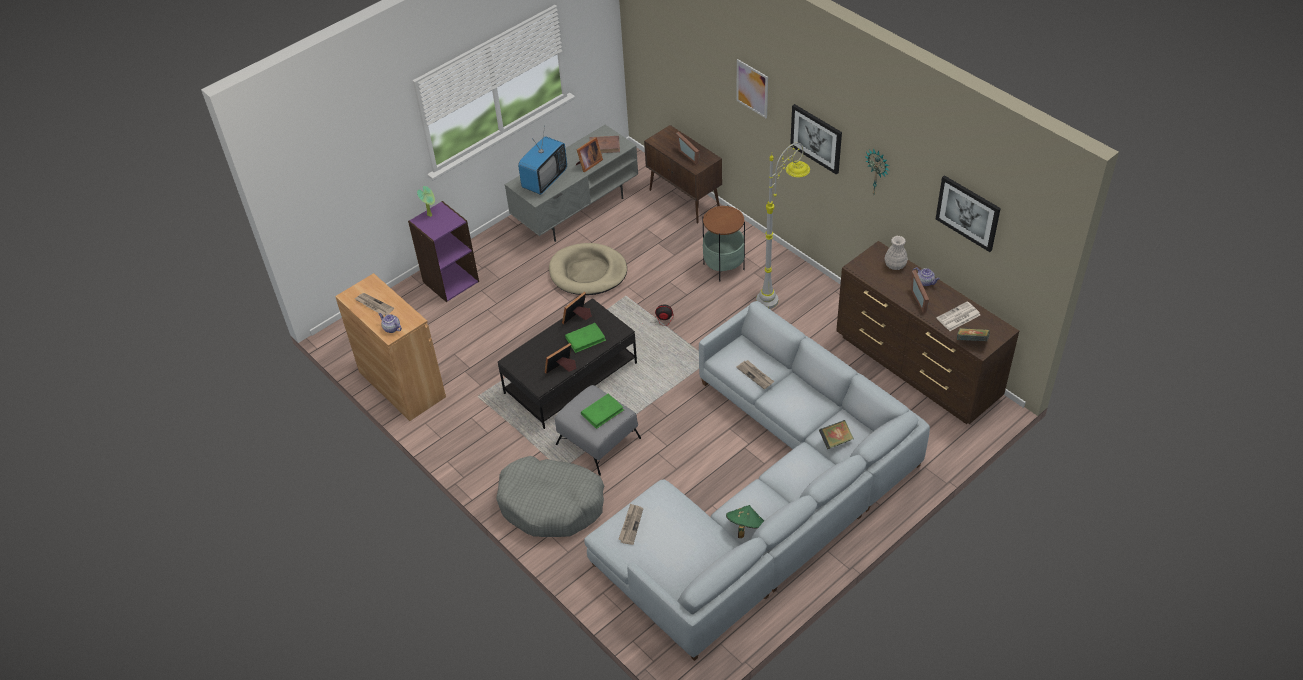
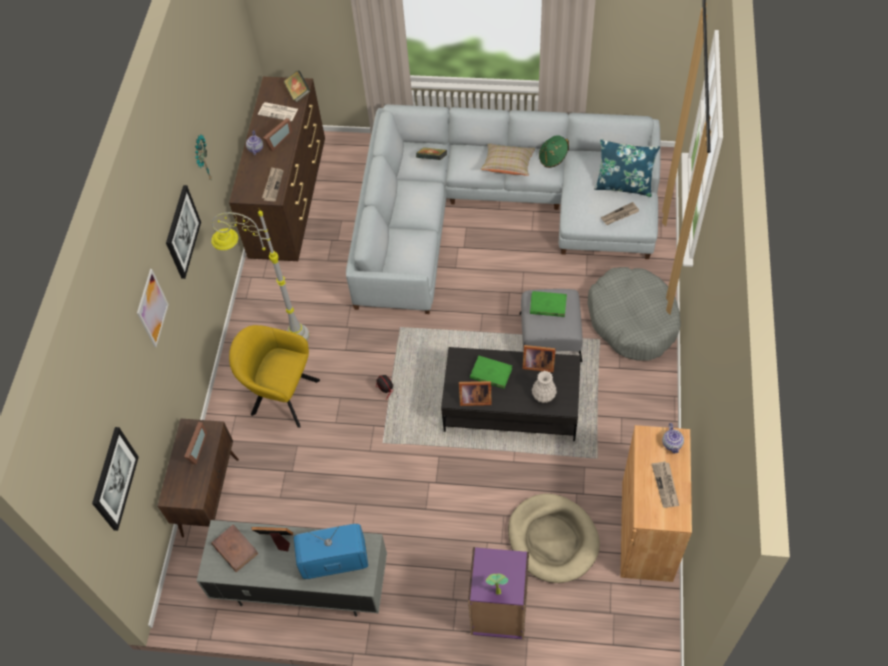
camera: 130 degrees left, 10 degrees up
(588, 272) = (380, 498): beige dog bed -> beige dog bed (553, 539)
(658, 553) = (623, 185): none -> blue pillow
(723, 267) = (281, 395): side table -> yellow armchair
(755, 375) = (415, 240): newspaper -> newspaper (273, 185)
(772, 489) = (508, 166): none -> beige pillow
(895, 265) = (251, 176): white vase -> white vase (543, 395)
(968, 212) = (222, 64): picture -> picture (114, 479)

